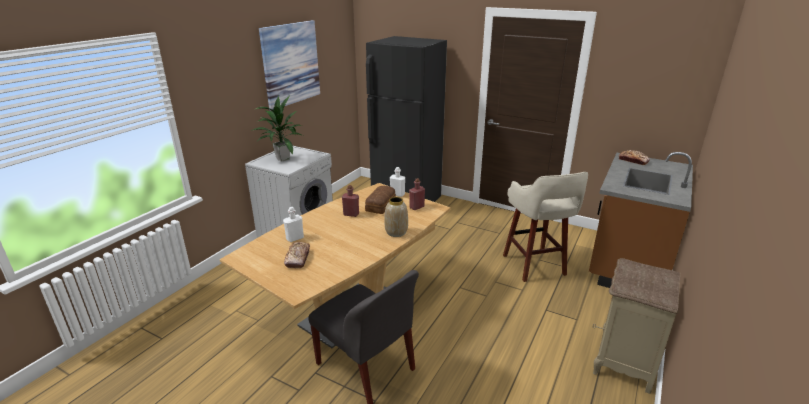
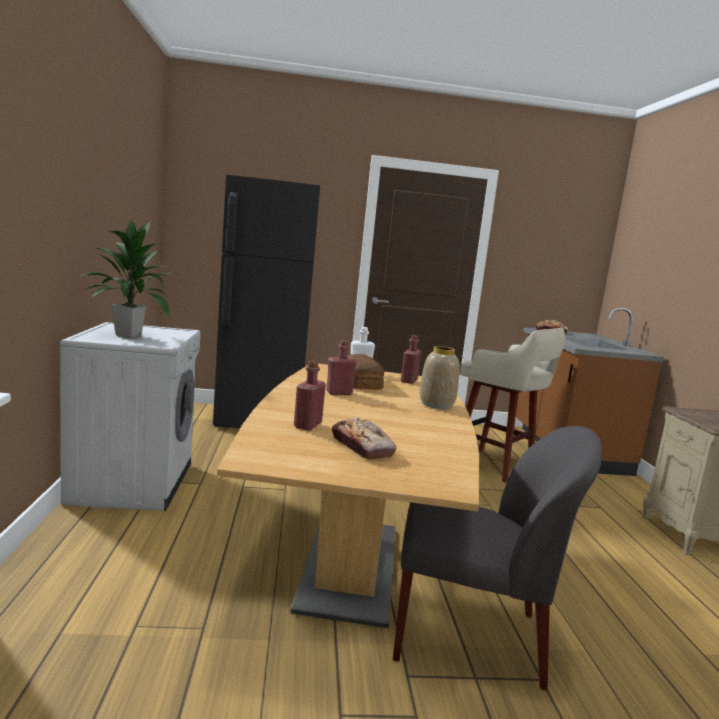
camera: 35 degrees left, 15 degrees down
(291, 64) = (115, 185): picture -> none
(295, 238) = (307, 425): white bottle -> red bottle

